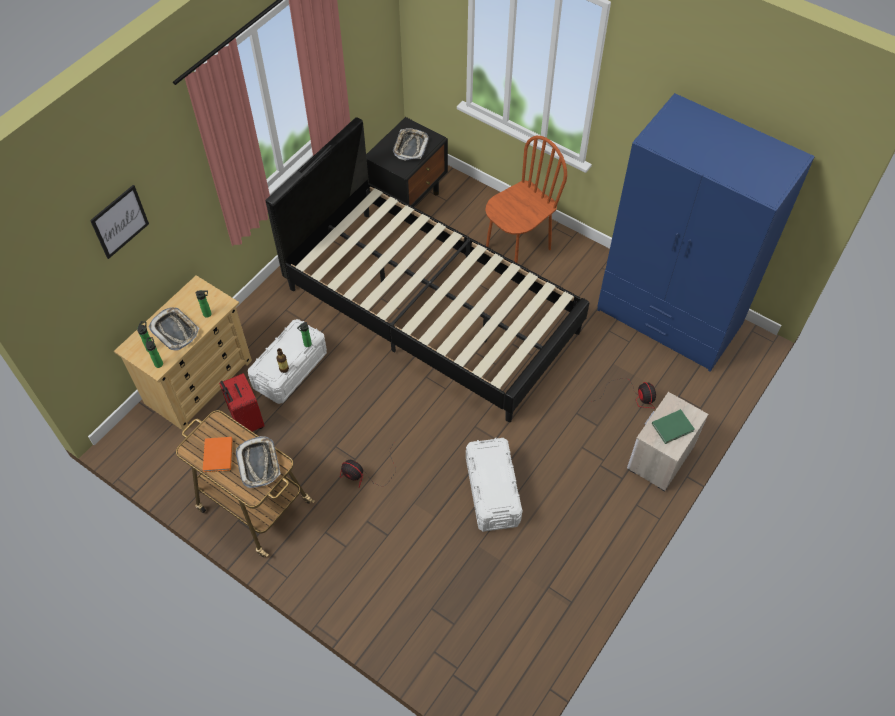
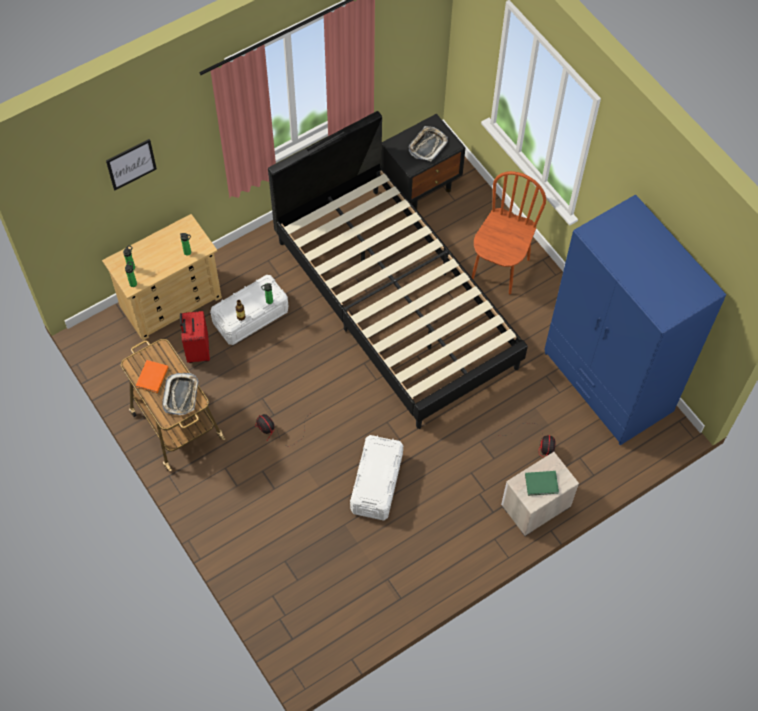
camera: 20 degrees right, 5 degrees up
(175, 330) = (156, 258): tray -> none
(518, 247) = (500, 268): brown chair -> brown chair turned 45 degrees counterclockwise

